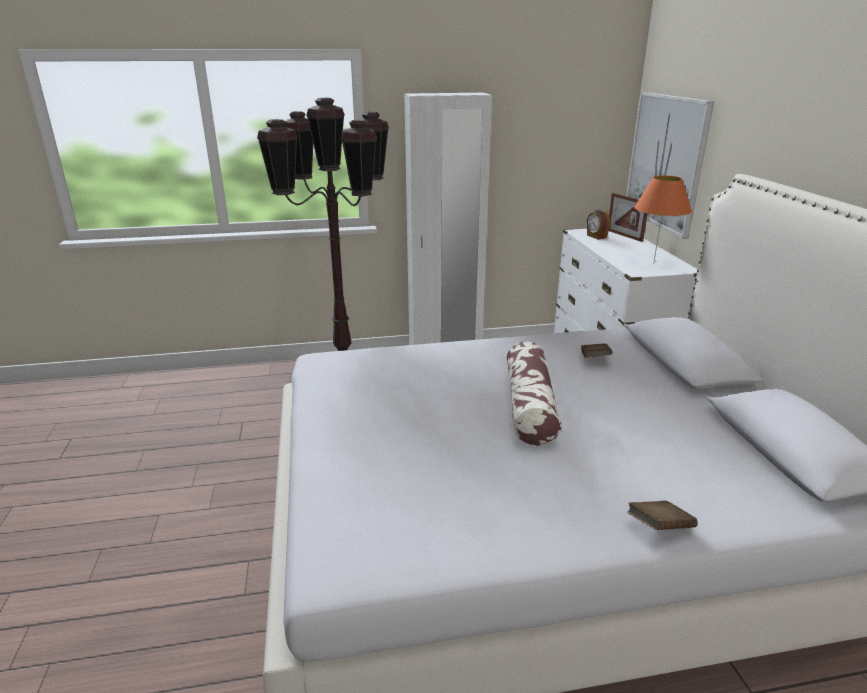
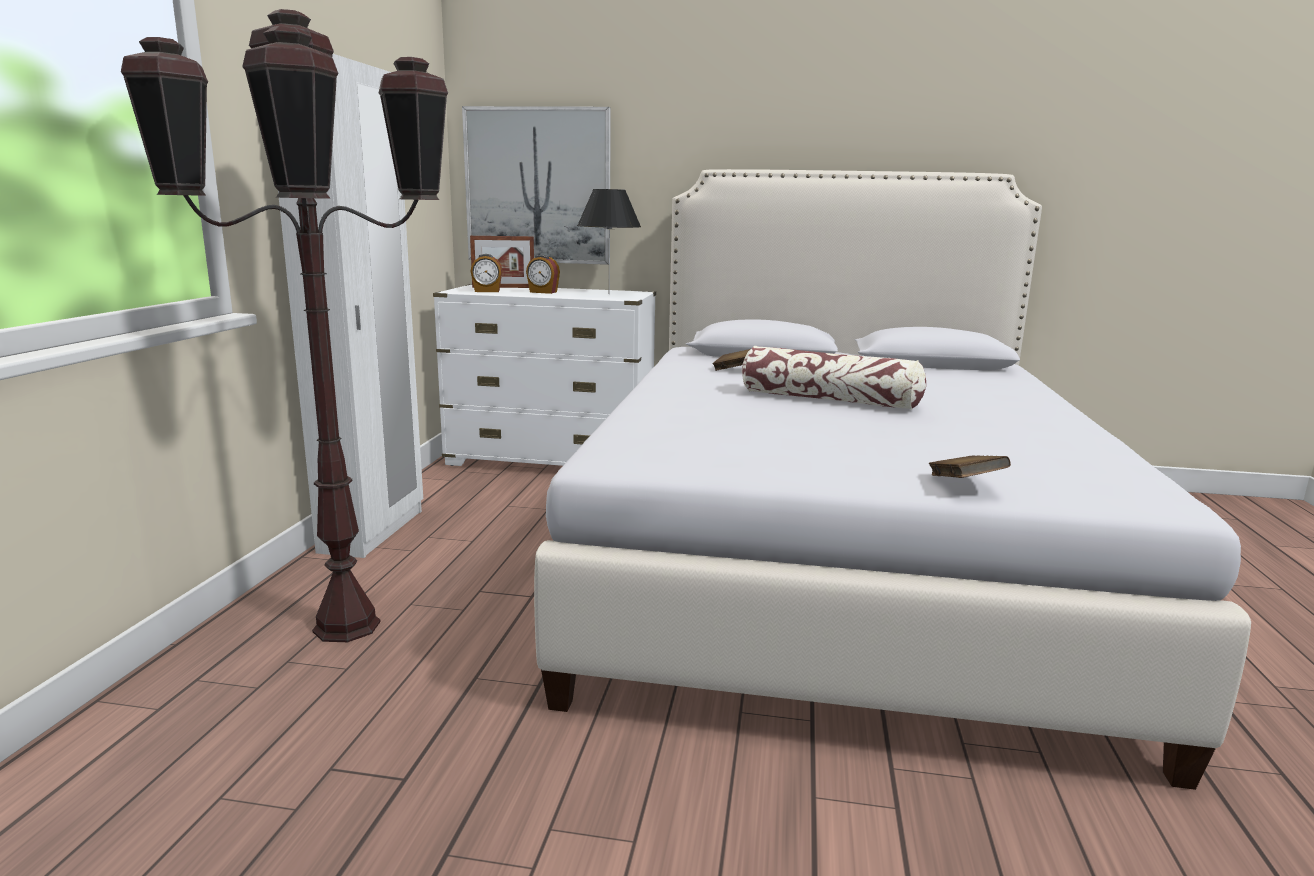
camera: 70 degrees left, 10 degrees down
(622, 248) = (543, 292): none -> alarm clock
(653, 263) = (609, 294): orange table lamp -> black table lamp
(659, 527) = (1044, 402): brown book -> brown book (965, 485)

